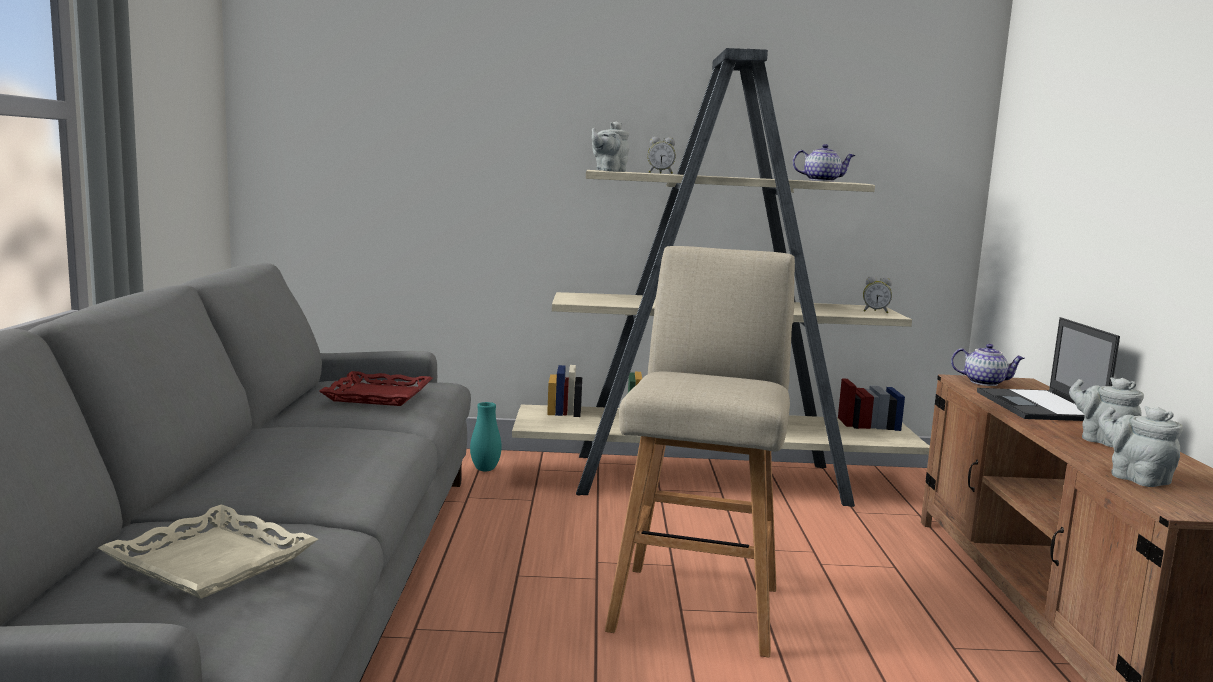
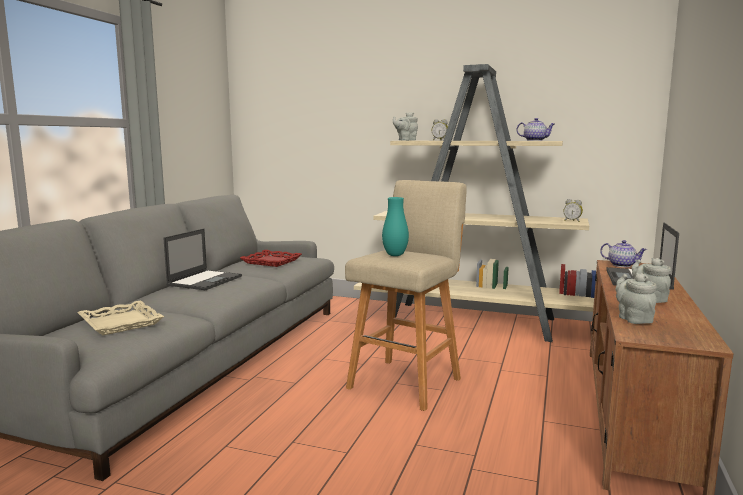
camera: 20 degrees right, 0 degrees up
(294, 445) = (205, 280): none -> laptop
(485, 469) = (348, 308): turquoise vase -> turquoise vase (395, 255)

